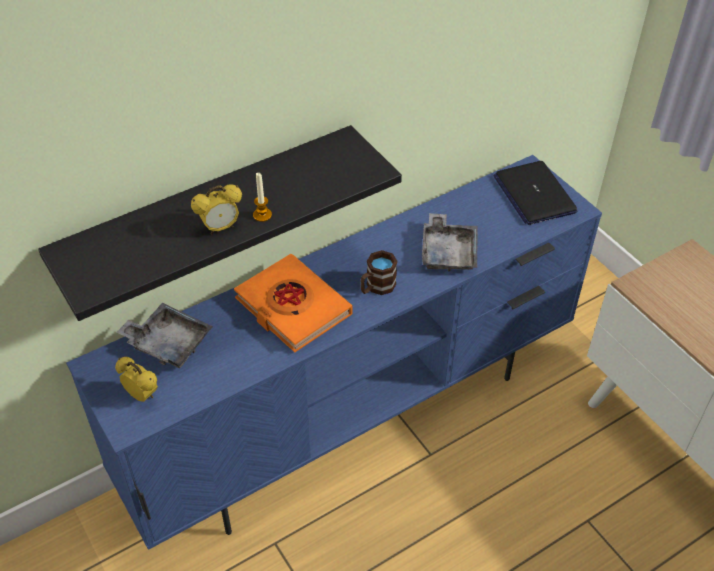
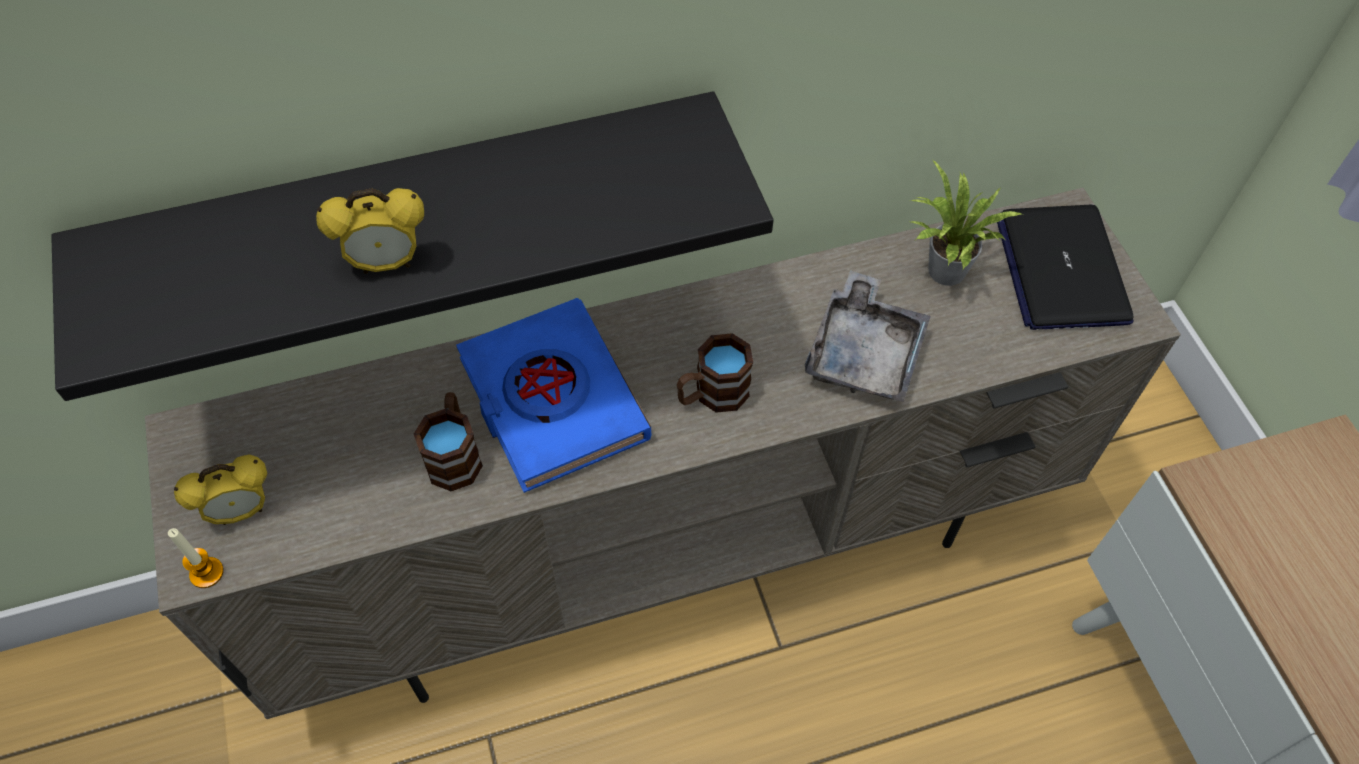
camera: 15 degrees right, 10 degrees up
(142, 395) = (241, 511): alarm clock -> alarm clock turned 105 degrees clockwise
(168, 343) = (320, 420): grey tray -> none
(249, 343) = (455, 454): none -> brown mug
(262, 215) = (474, 252): candle -> candle (206, 573)
(292, 307) = (552, 400): orange book -> blue book
(355, 420) = (678, 555): blue tv stand -> beige tv stand
(475, 207) = (942, 273): none -> potted plant

